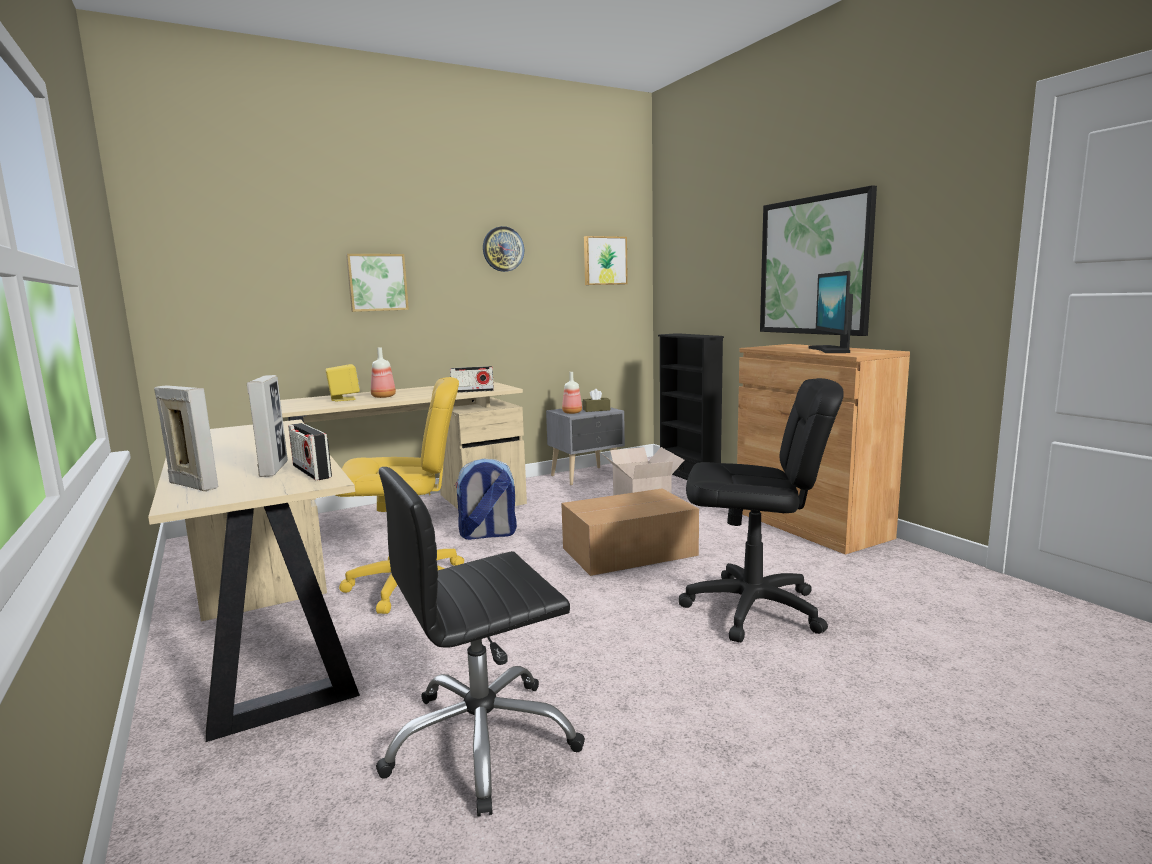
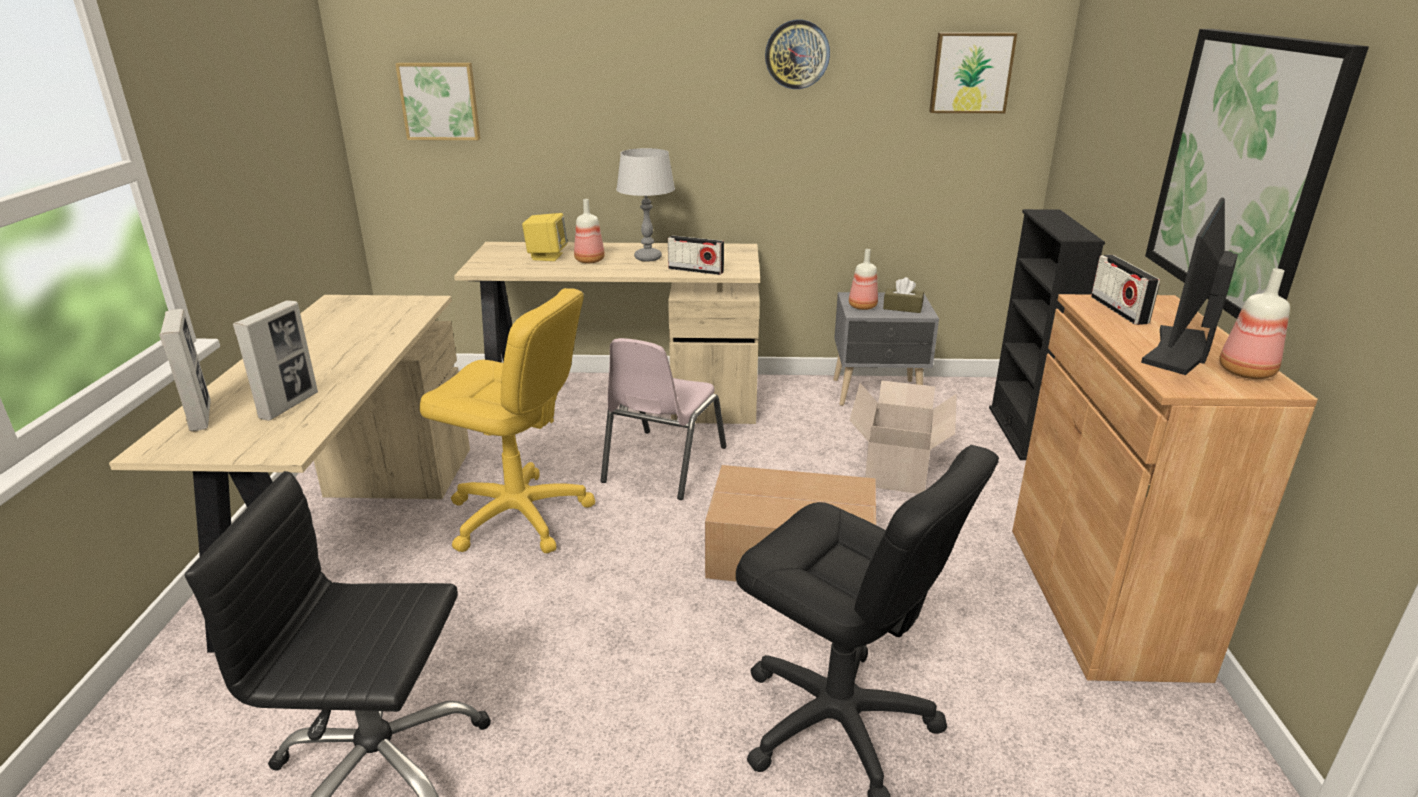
camera: 30 degrees right, 15 degrees up
(311, 471) = (306, 423): radio -> radio (1119, 310)
(377, 282) = (613, 101): picture -> picture (440, 101)
(426, 391) = (647, 258): none -> grey table lamp
(487, 534) = (663, 464): backpack -> pink chair
(870, 350) = (1246, 373): none -> bottle

